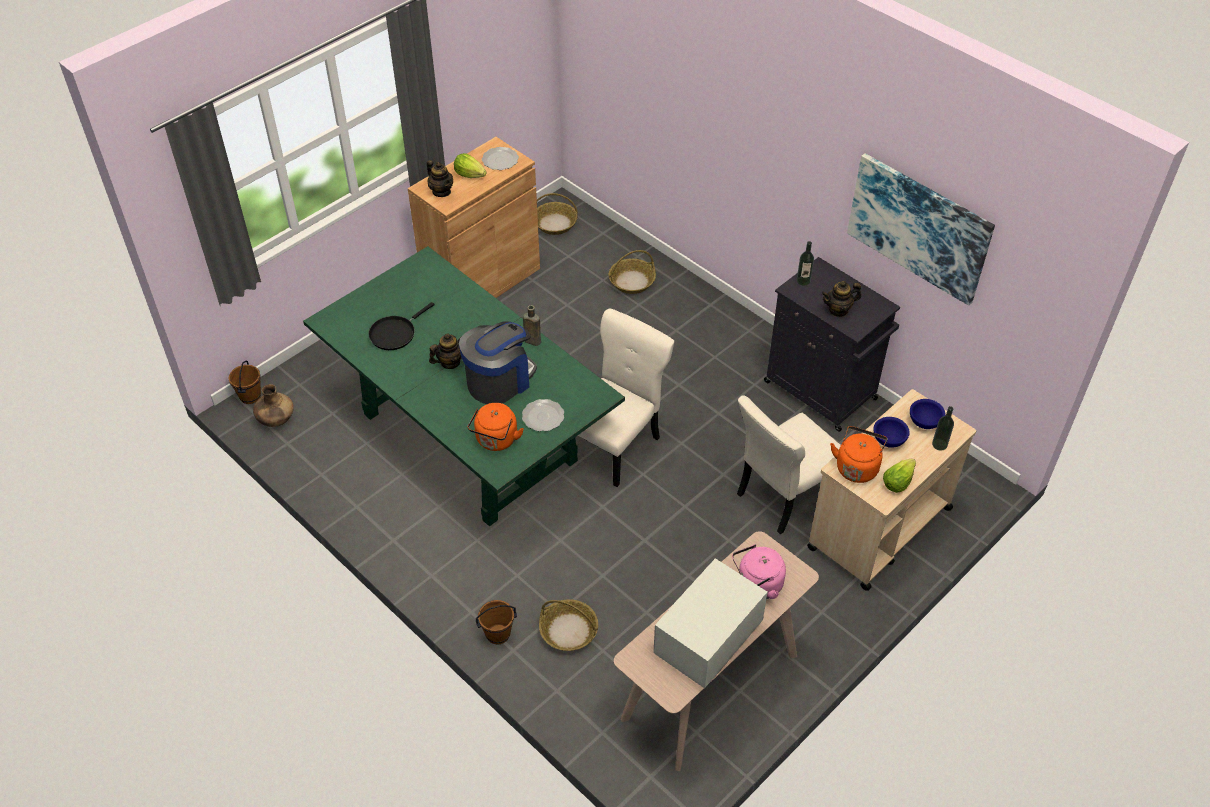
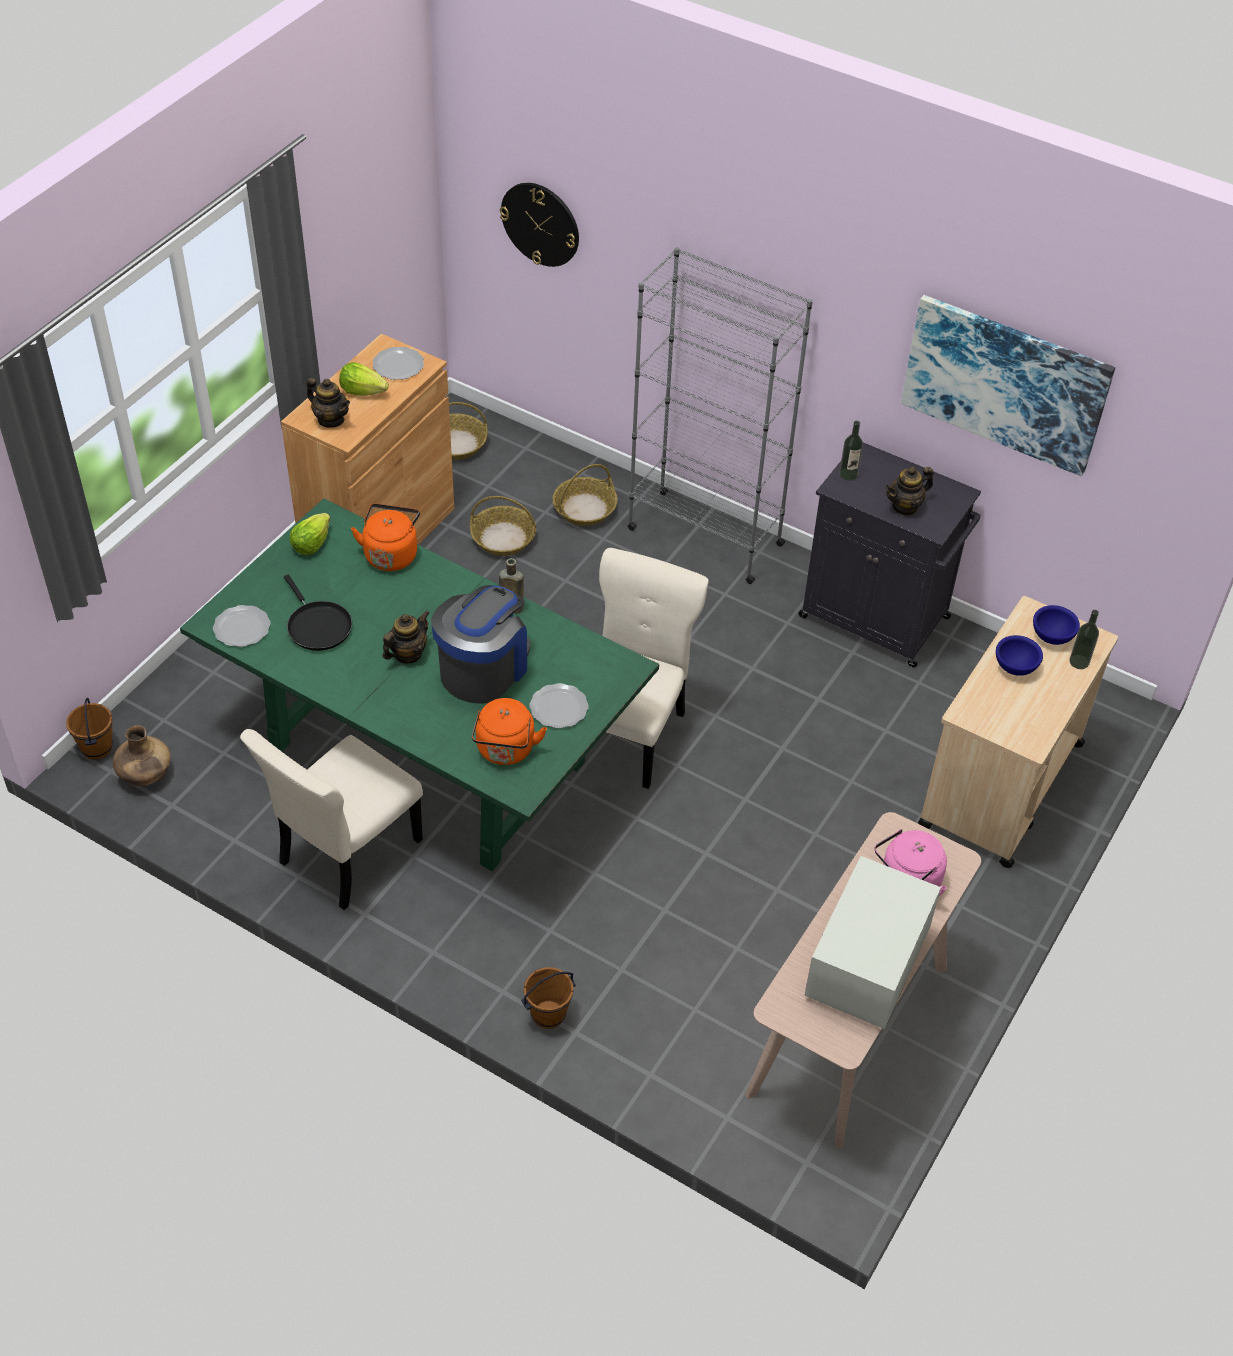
camera: 15 degrees left, 0 degrees up
(344, 327) = (242, 628): none -> plate
(395, 333) = (317, 626): black frying pan -> black frying pan turned 60 degrees counterclockwise
(568, 631) = (641, 992): basket -> basket (503, 538)
(619, 71) = (540, 224): none -> wall clock
(712, 313) = (704, 536): none -> grey bookcase
(783, 496) = (868, 764): beige chair -> beige chair (346, 854)
(857, 467) = (986, 707): orange kettle -> orange kettle (391, 554)
(897, 482) = (1042, 719): lettuce -> lettuce (311, 544)

